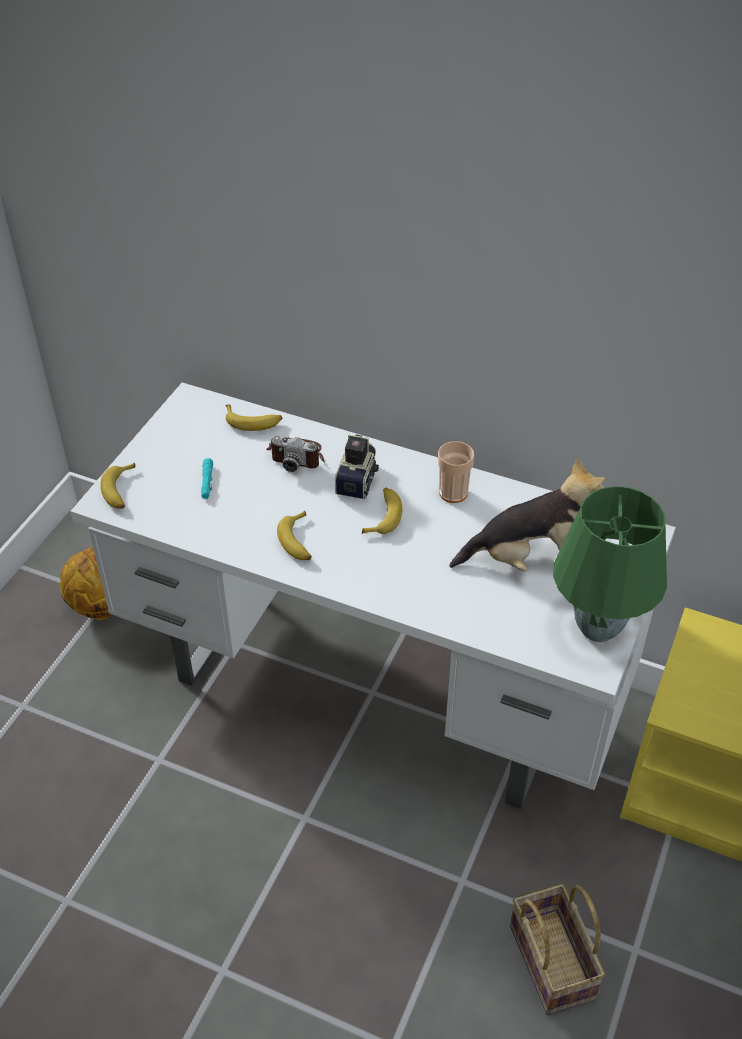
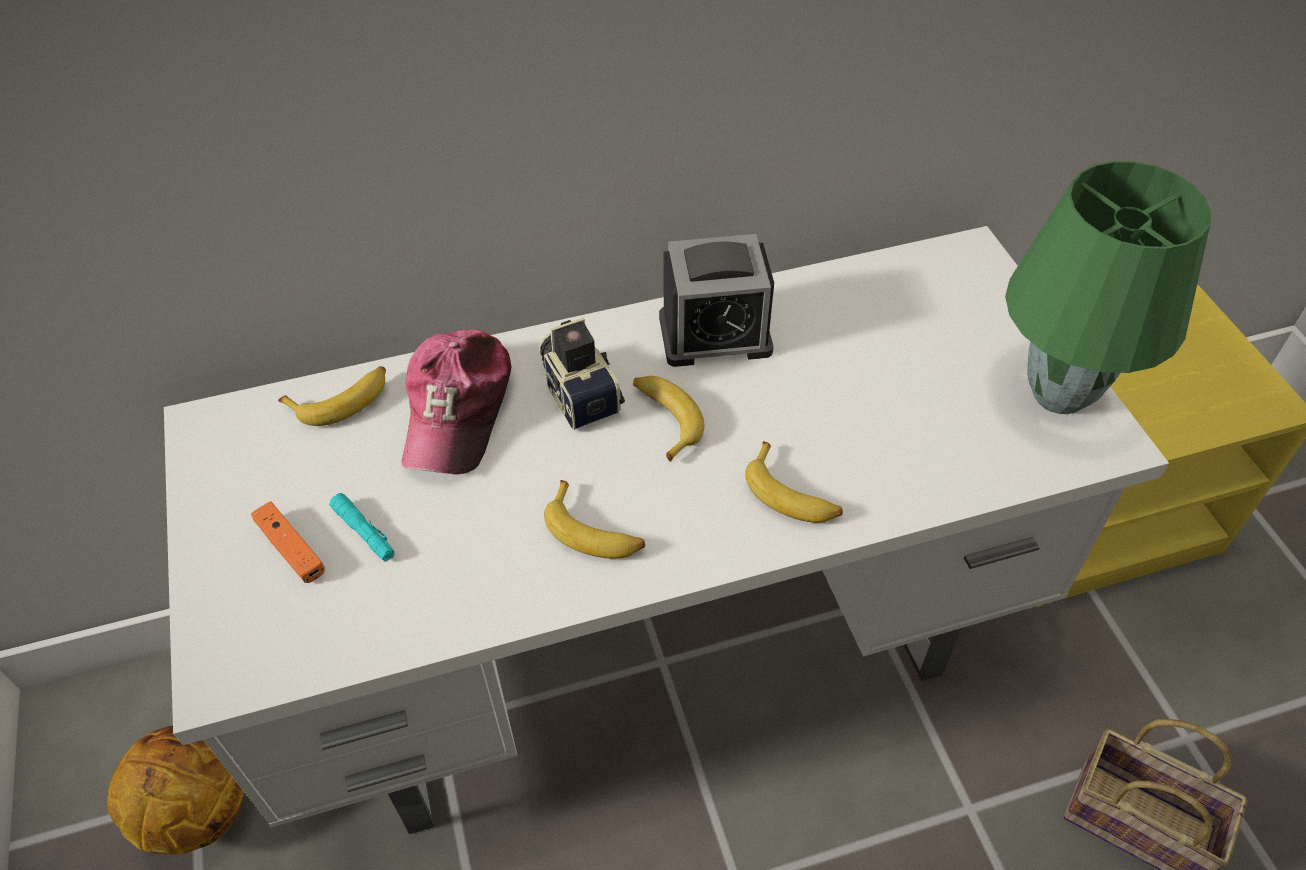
camera: 40 degrees left, 5 degrees up
(120, 491) = (233, 640): banana -> banana (792, 494)
(173, 470) = (291, 548): none -> orange game controller
(297, 455) = (458, 410): camera -> cap
(453, 493) = (715, 334): cup -> alarm clock
(527, 558) = (891, 361): plush toy -> none

